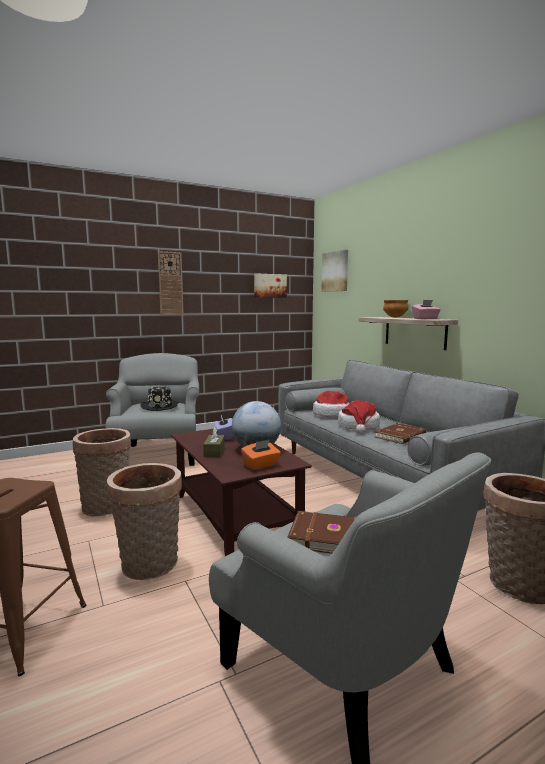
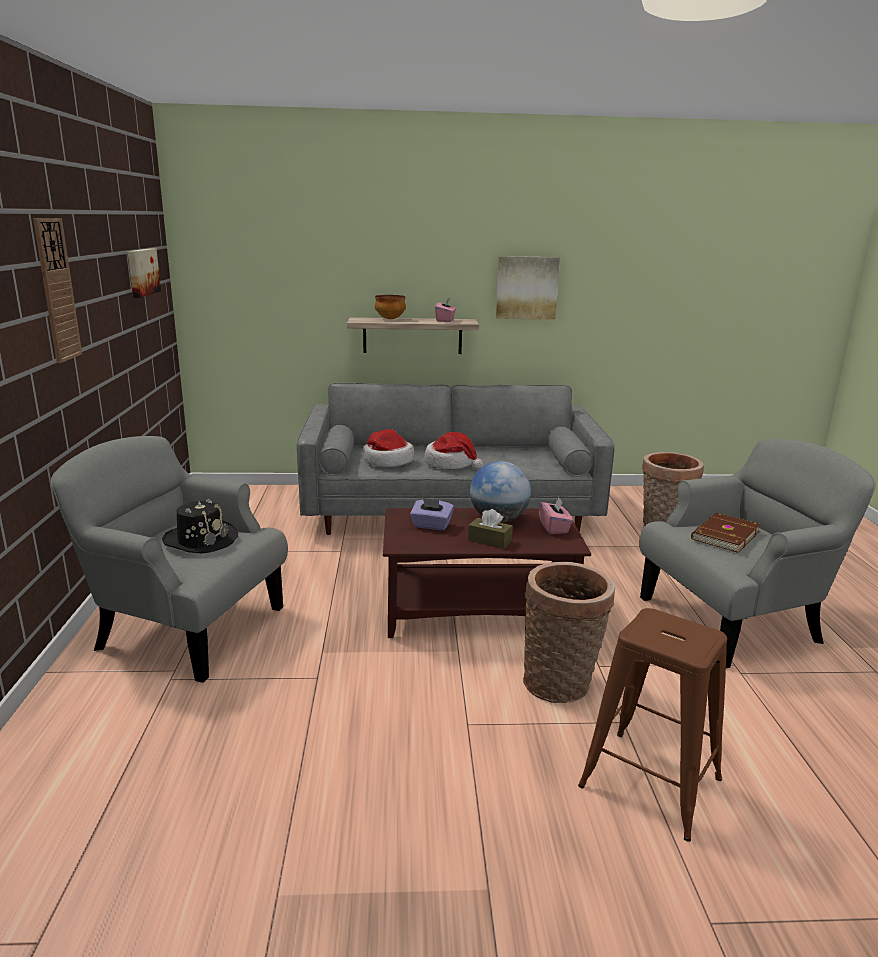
camera: 65 degrees left, 10 degrees up
(107, 507) = (369, 700): basket -> none
(261, 465) = (554, 527): orange tissue box -> pink tissue box
(335, 271) = (236, 244): picture -> picture (526, 287)
(401, 436) = (501, 458): brown book -> none

